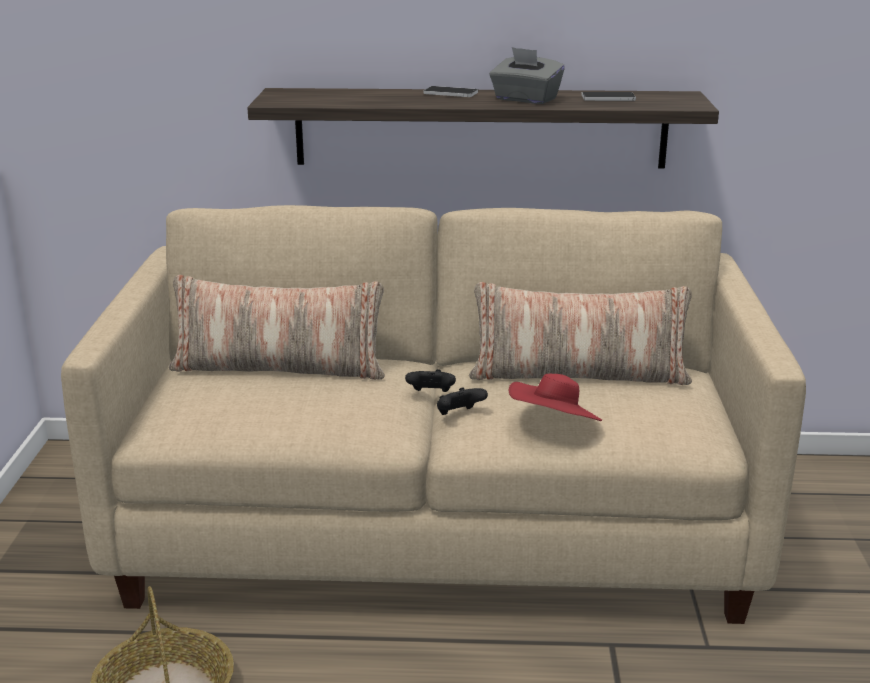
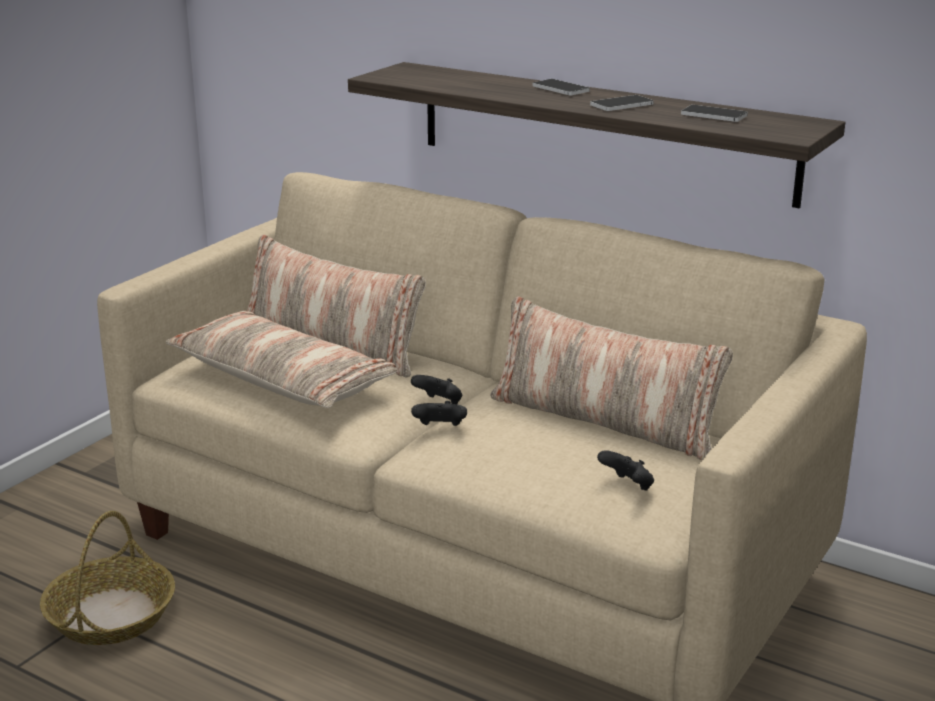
camera: 30 degrees right, 0 degrees up
(273, 409) = (282, 380): none -> pillow
(525, 99) = (621, 105): grey tissue box -> phone
(554, 425) = (510, 462): red hat -> none
(660, 419) = (627, 486): none -> black game controller

